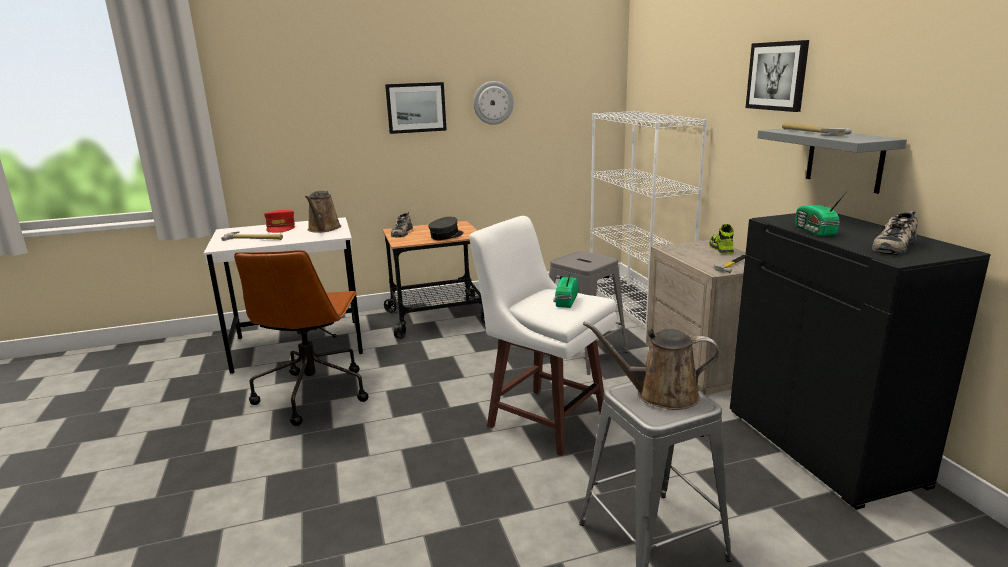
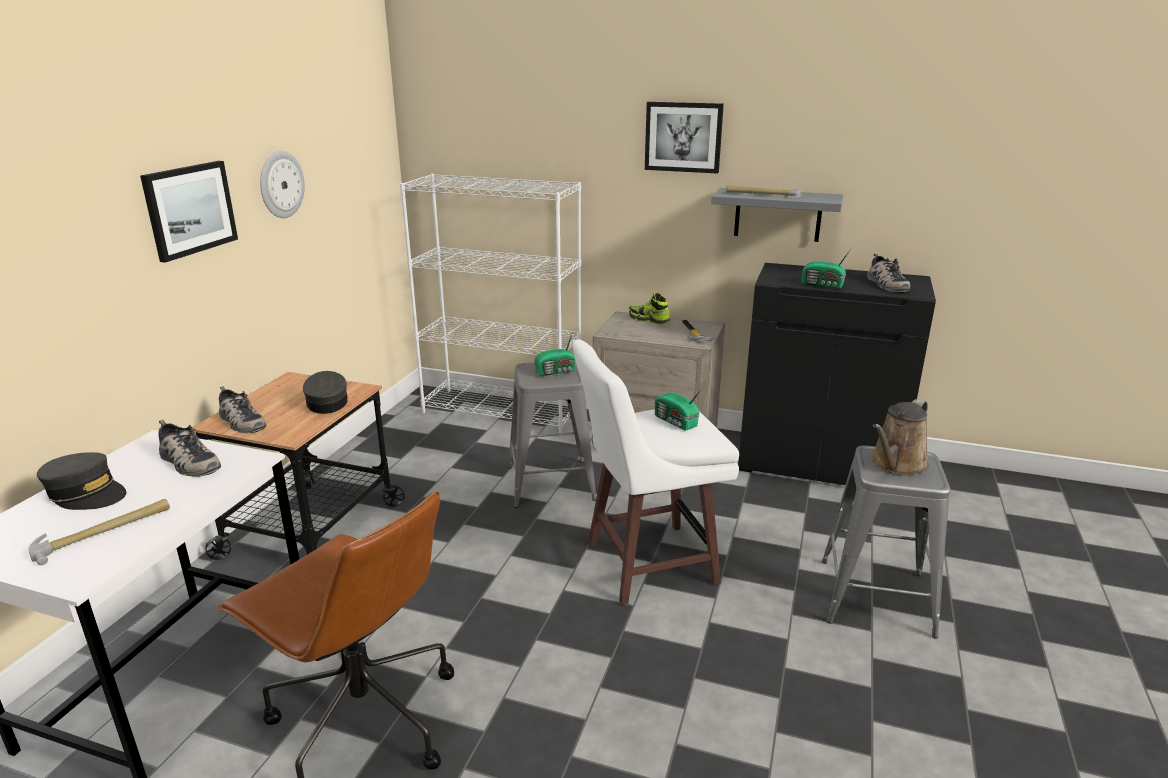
camera: 55 degrees left, 5 degrees up
(281, 228) = (86, 493): red cap -> grey cap
(323, 229) = (187, 462): brown watering can -> shoe
(590, 260) = (557, 371): none -> radio

